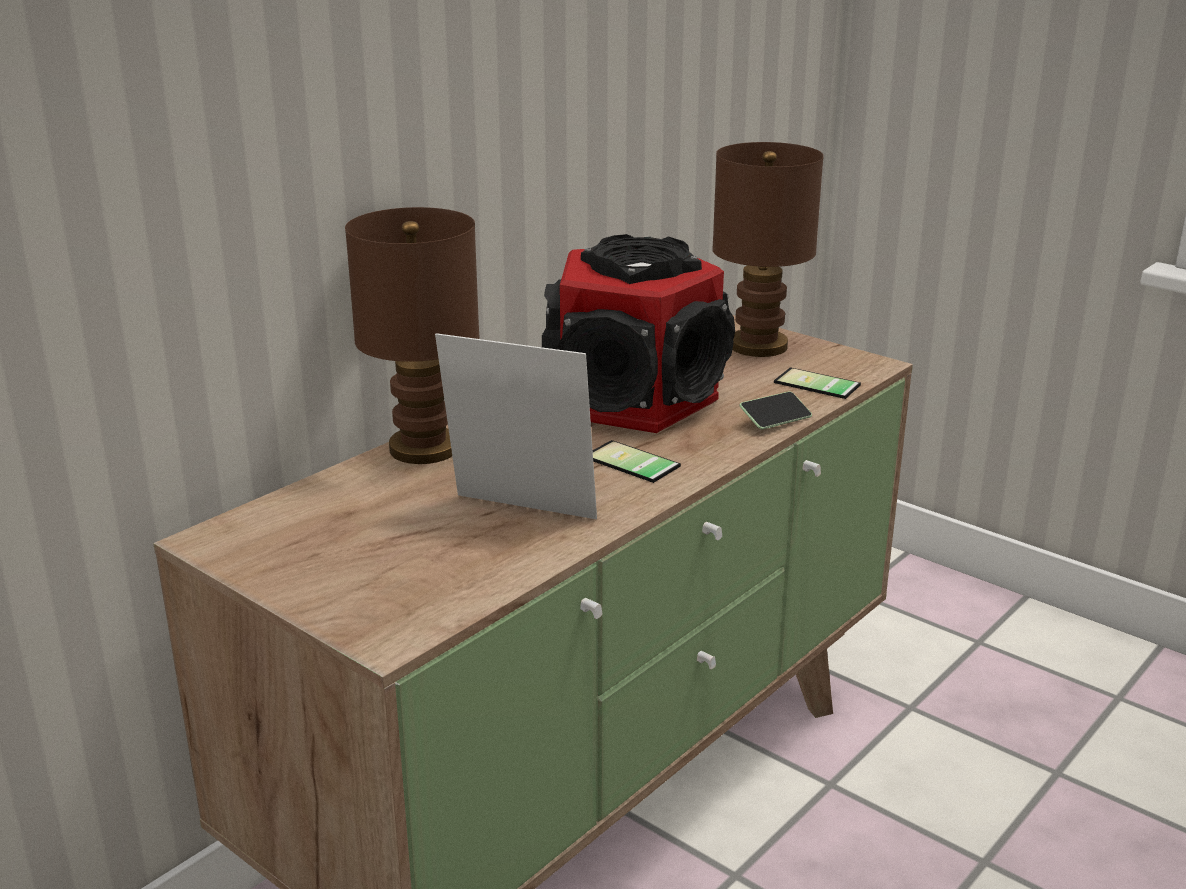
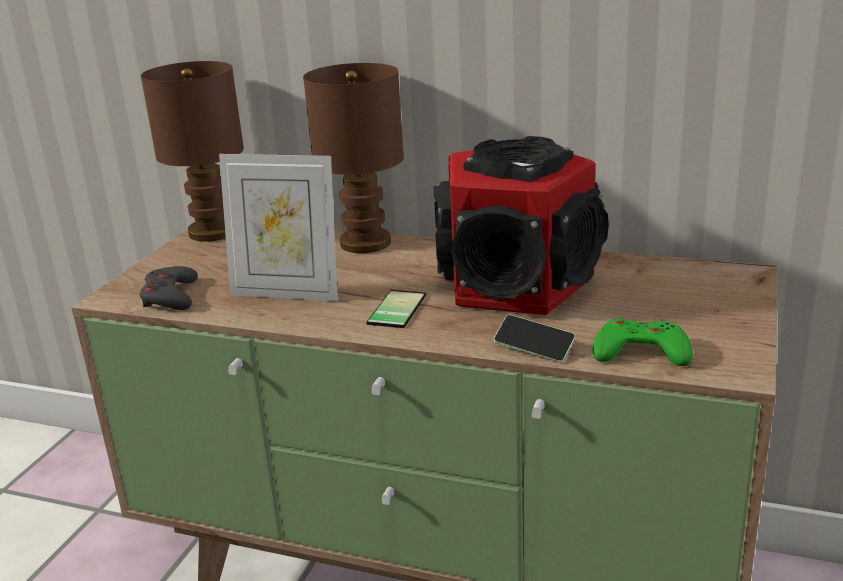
camera: 70 degrees right, 0 degrees up
(439, 591) = (170, 296): none -> grey game controller
(520, 513) = (287, 293): picture frame -> picture frame turned 105 degrees clockwise
(757, 345) = (708, 307): brown table lamp -> brown table lamp (214, 231)
(815, 385) = (641, 351): phone -> green game controller

